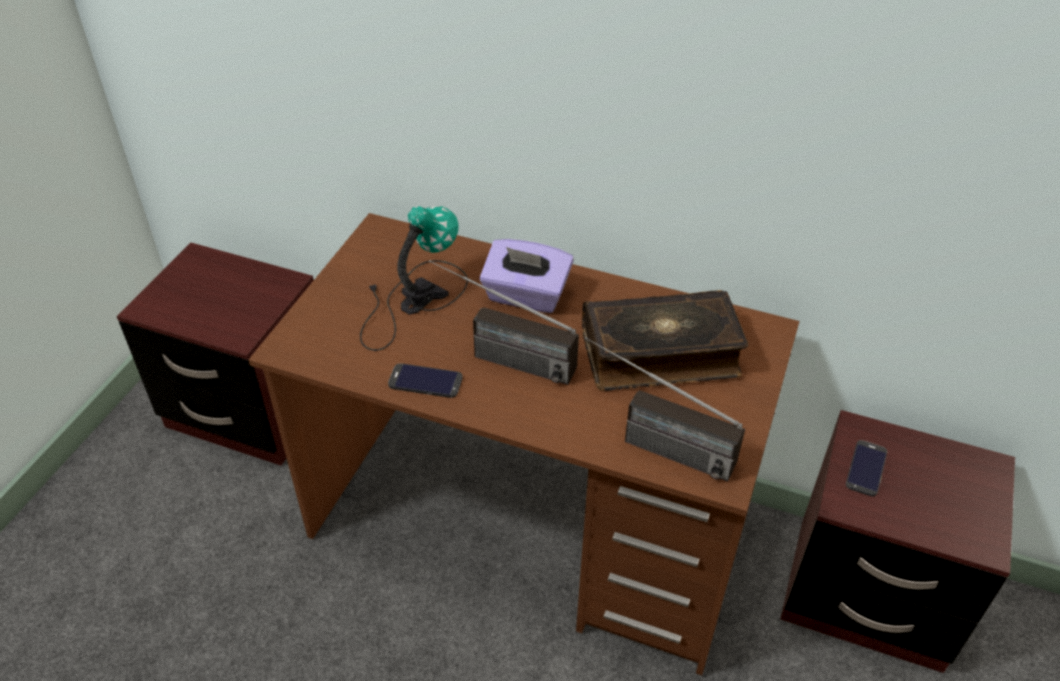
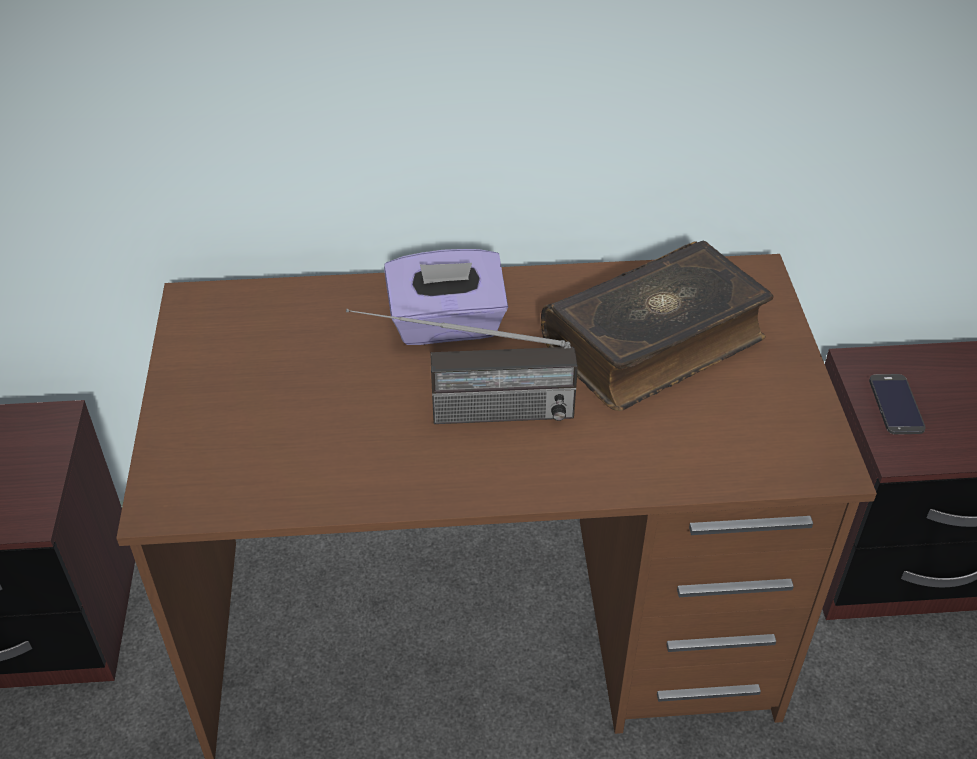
camera: 25 degrees left, 0 degrees up
(412, 300) = (301, 378): table lamp -> none
(425, 381) = (390, 478): phone -> none
(651, 443) = (719, 454): radio -> none

